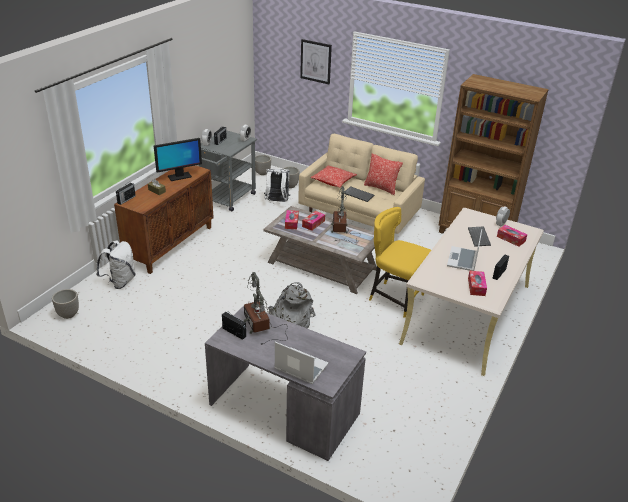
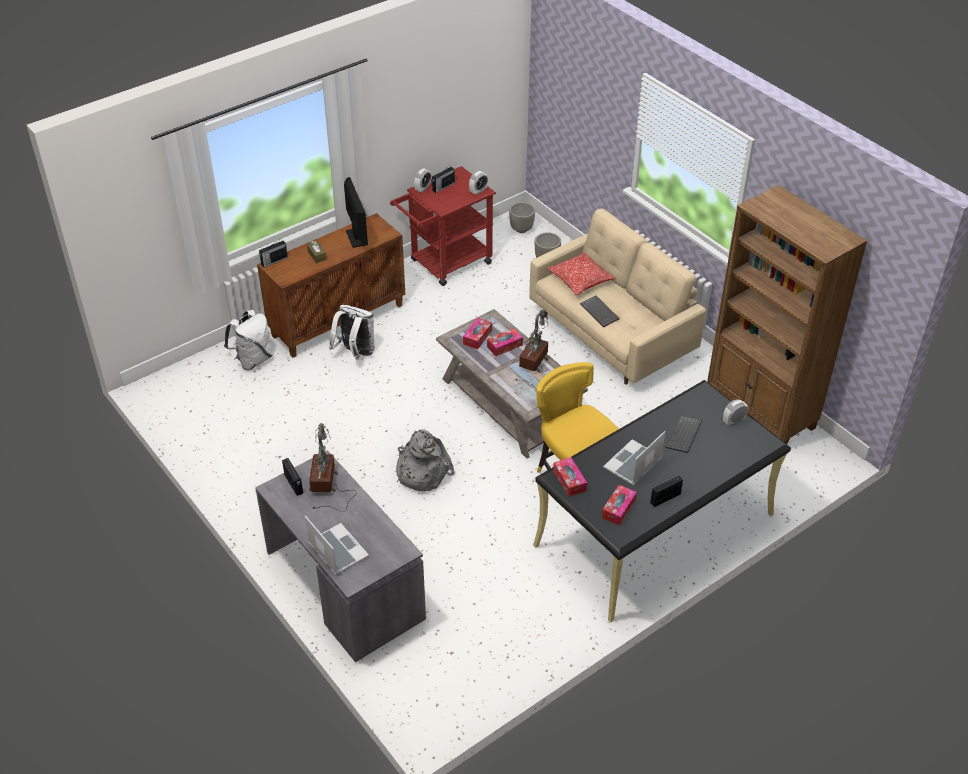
camera: 25 degrees right, 10 degrees up
(68, 314) = (176, 389): planter -> none
(179, 176) = (356, 238): monitor -> monitor turned 105 degrees counterclockwise
(225, 200) = (445, 264): grey cart -> red cart
(277, 202) = (512, 284): white backpack -> white backpack (355, 353)
(316, 61) = (599, 97): picture -> none
(381, 188) = (640, 308): pillow -> none
(467, 314) = (654, 530): beige desk -> black desk
(511, 239) = (727, 450): tissue box -> tissue box (569, 480)

